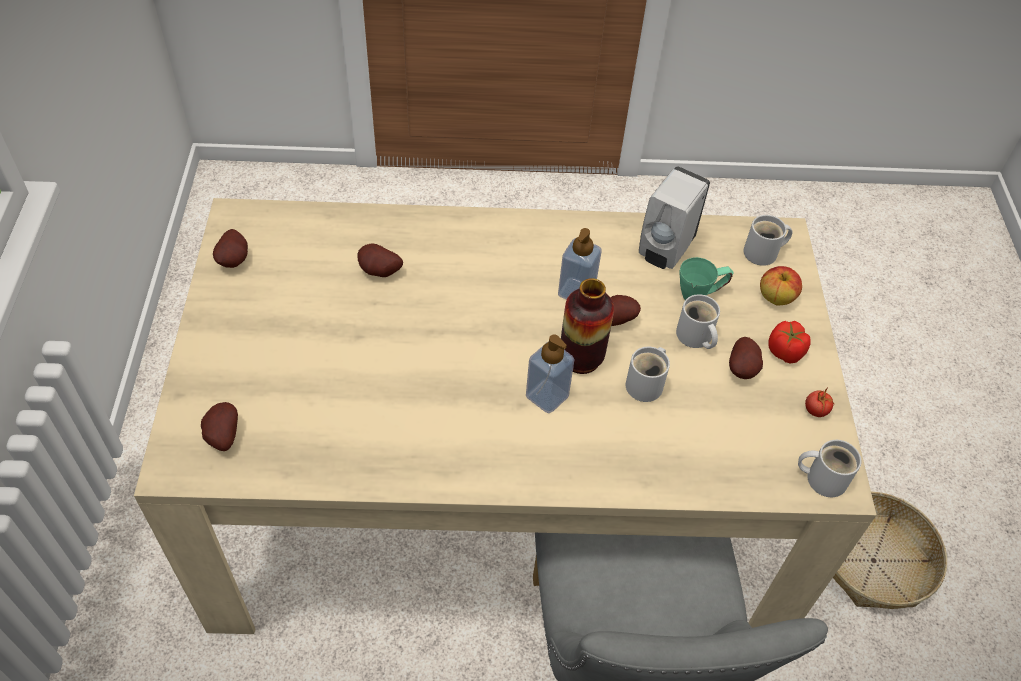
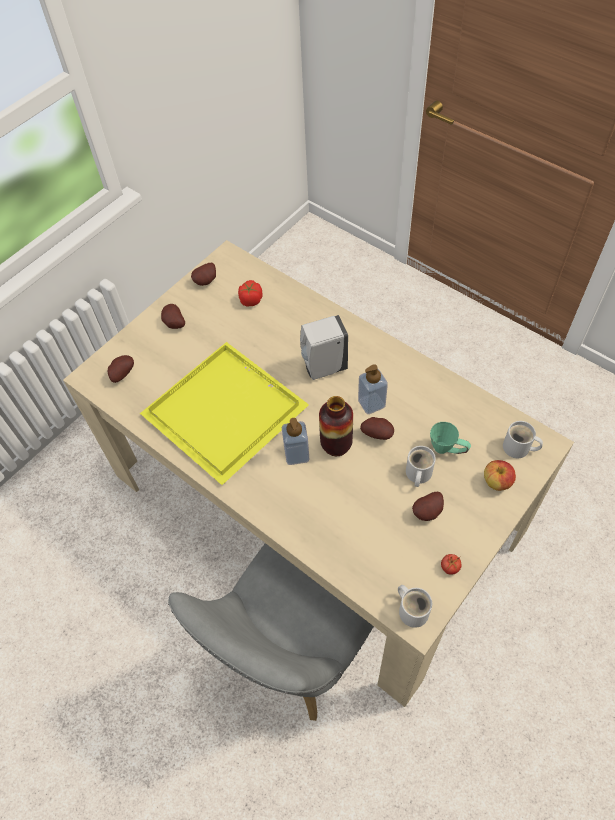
camera: 45 degrees right, 5 degrees up
(379, 272) = (272, 329): potato -> potato (174, 324)
(416, 398) = (228, 412): none -> yellow tray
(647, 384) = (360, 484): white mug -> none
(664, 251) = (451, 409): white soap dispenser -> white soap dispenser (323, 368)
(785, 351) = (467, 519): tomato -> tomato (251, 300)
(872, 560) = (512, 702): basket -> none

